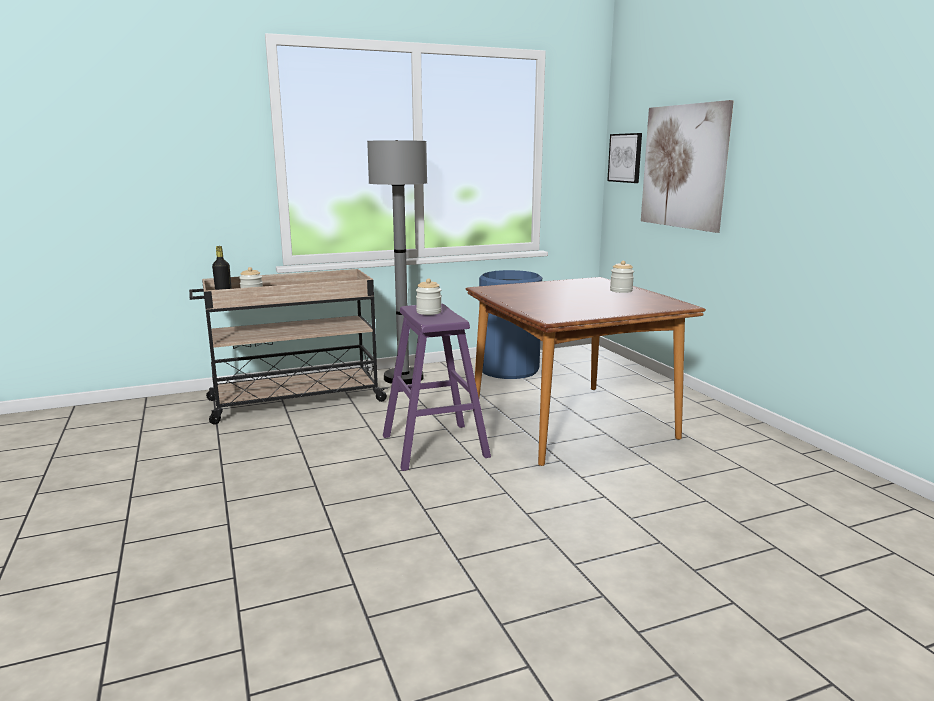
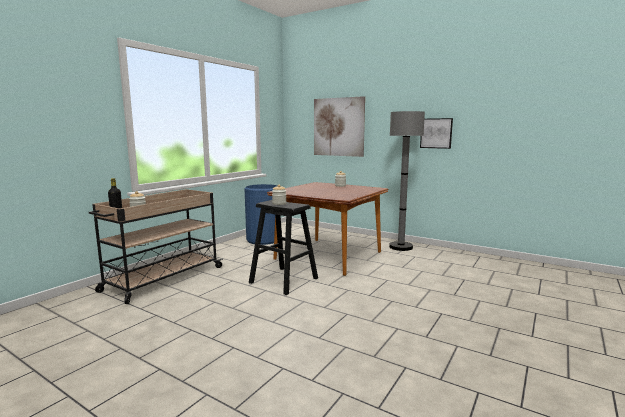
camera: 35 degrees left, 5 degrees down
(403, 378) = (212, 254): grey floor lamp -> grey floor lamp (400, 247)
(434, 446) = (283, 280): purple stool -> black stool
(625, 158) = (299, 123): picture -> picture (436, 133)

